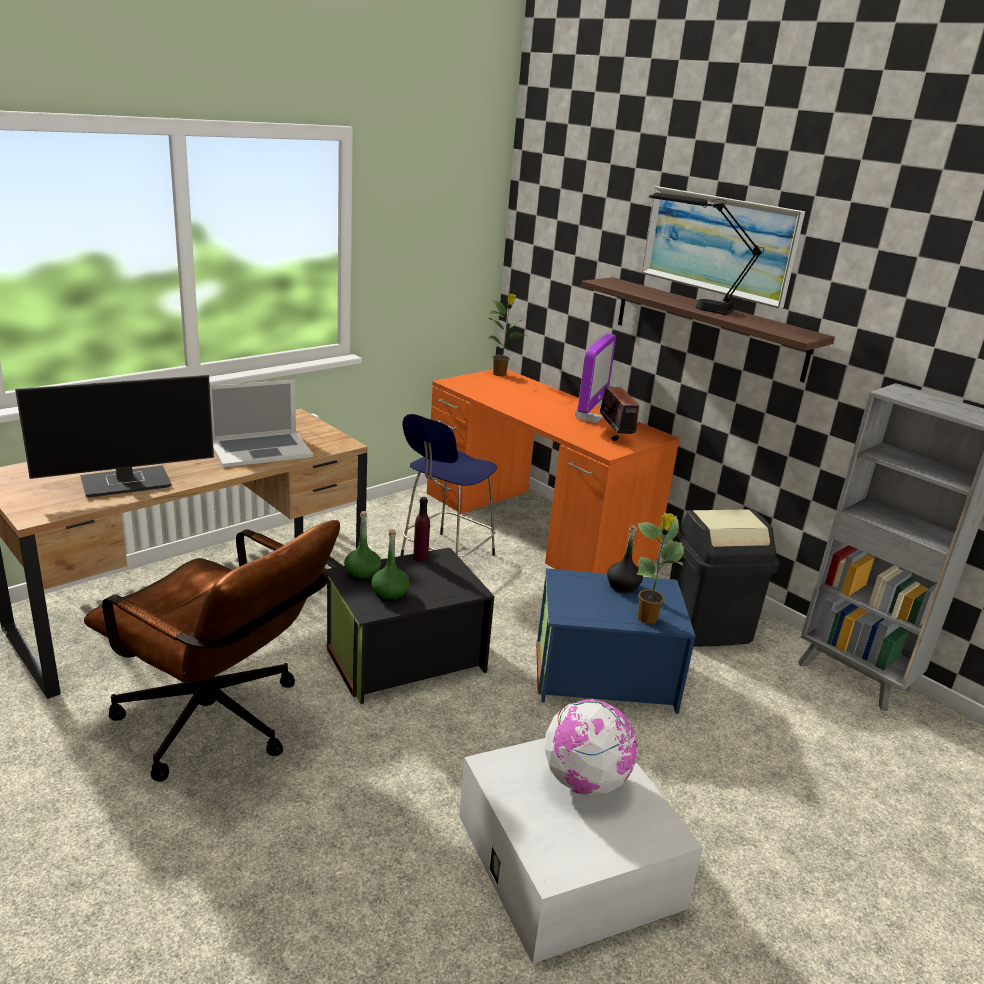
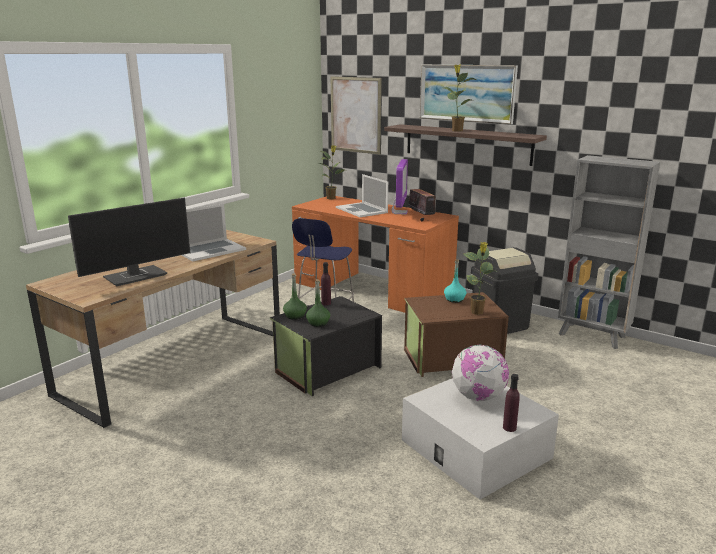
camera: 10 degrees left, 5 degrees down
(221, 726) = (229, 422): brown office chair -> none
(533, 404) = (362, 210): none -> laptop
(551, 251) = (355, 115): none -> picture
(603, 674) = (451, 357): blue storage box -> brown storage box
(607, 857) = (509, 428): none -> purple bottle
(623, 586) = (454, 299): black bottle -> turquoise bottle
(690, 305) = (456, 130): black table lamp -> potted plant

